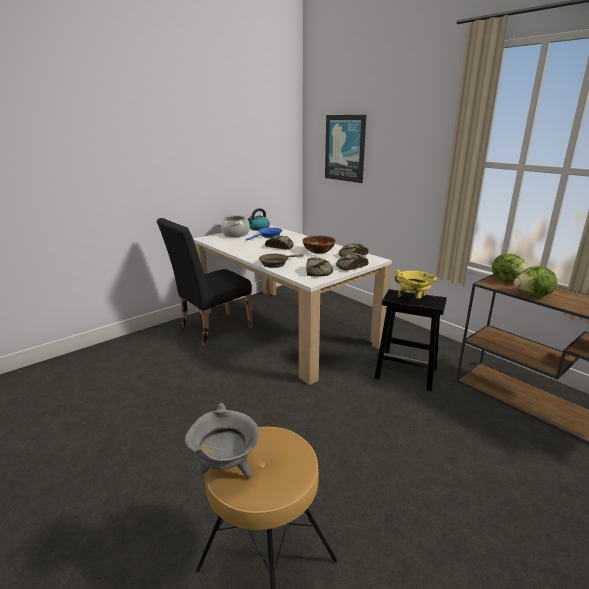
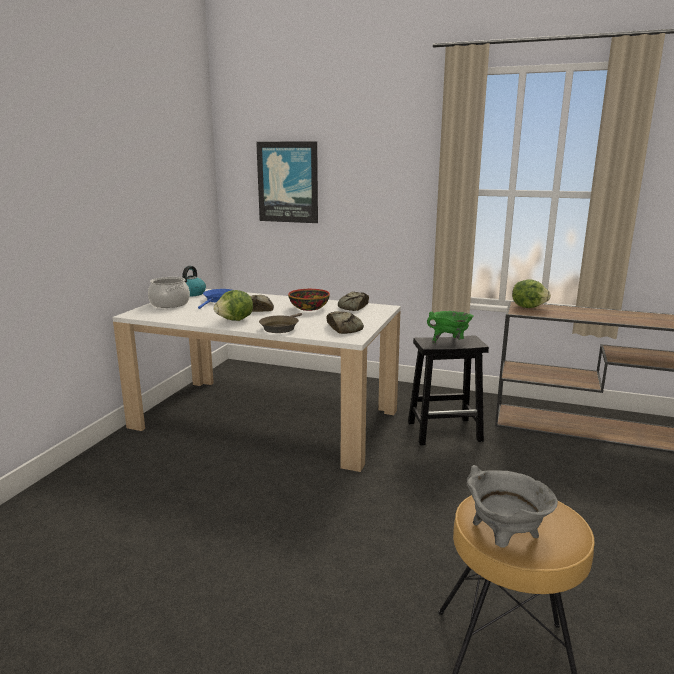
camera: 30 degrees left, 5 degrees down
(212, 330) = (168, 444): black chair -> none
(350, 266) = (369, 318): bread -> none
(413, 299) = (449, 342): yellow cooking pot -> green cooking pot
(533, 295) = (566, 315): lettuce -> lettuce (235, 320)

